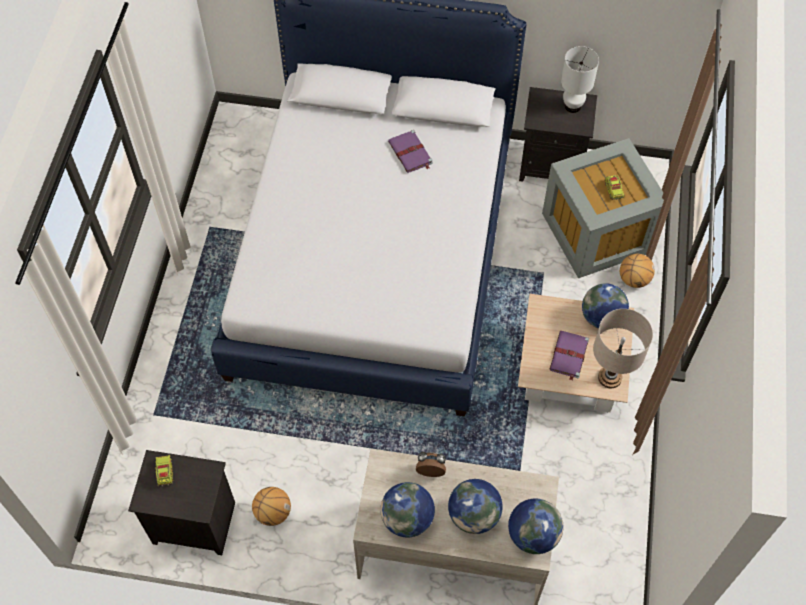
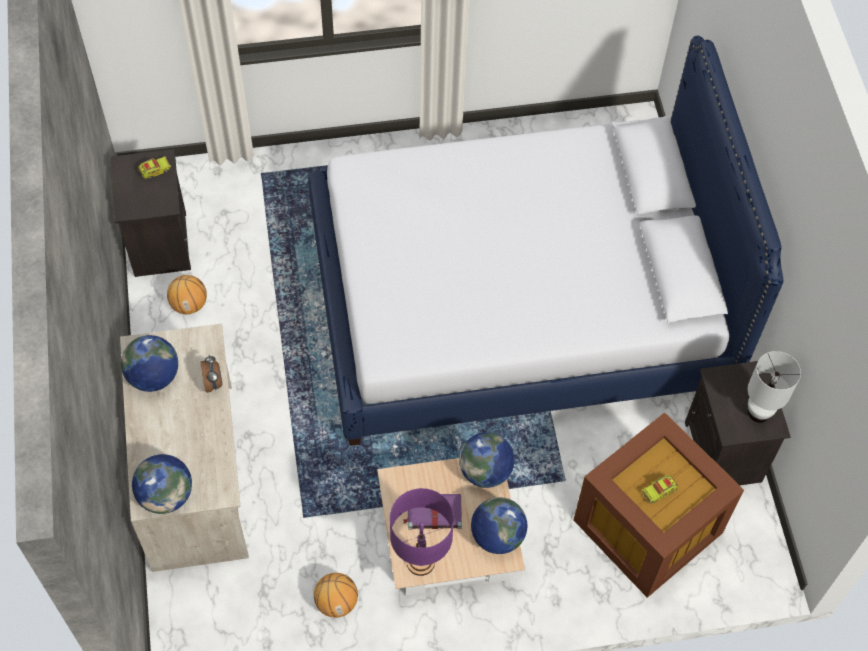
camera: 70 degrees right, 0 degrees up
(410, 153) = (600, 259): purple book -> none
(474, 515) = (173, 435): globe -> globe (485, 471)
(597, 231) = (650, 526): grey storage box -> brown storage box
(610, 378) = (420, 562): beige table lamp -> purple table lamp
(633, 279) = (597, 583): basketball -> basketball (336, 602)

